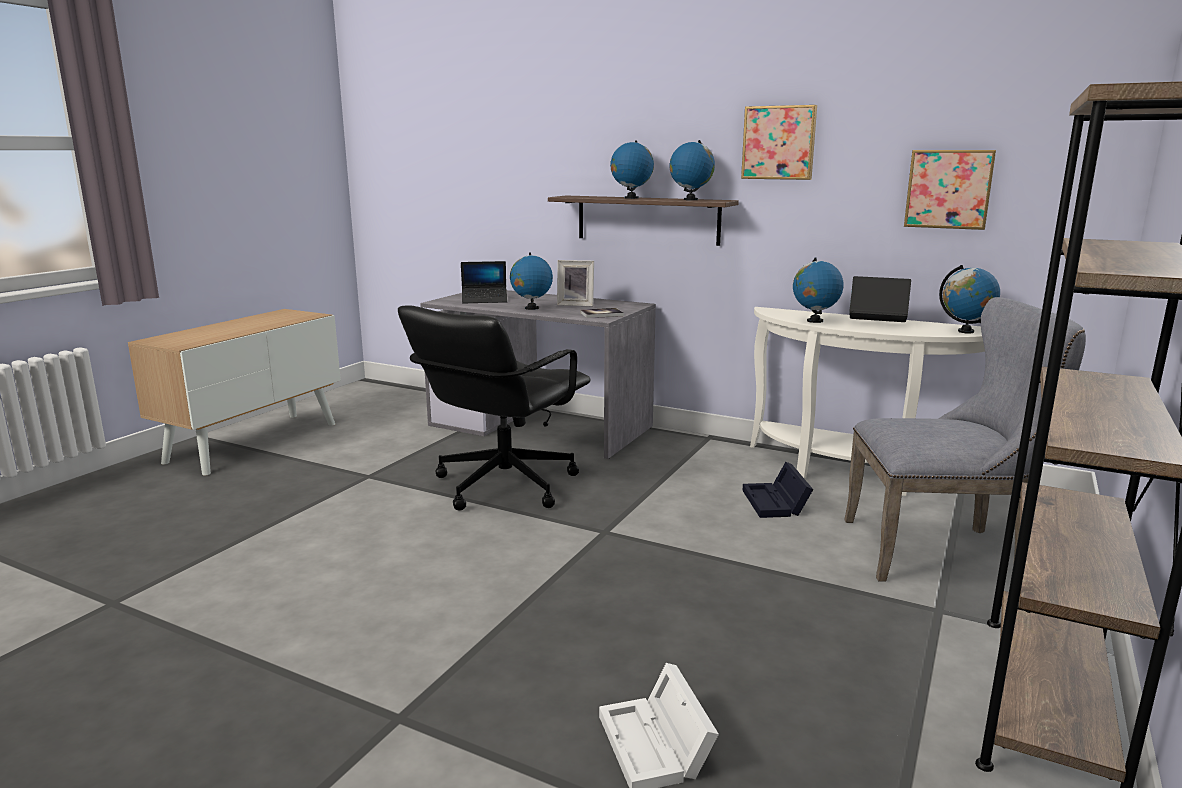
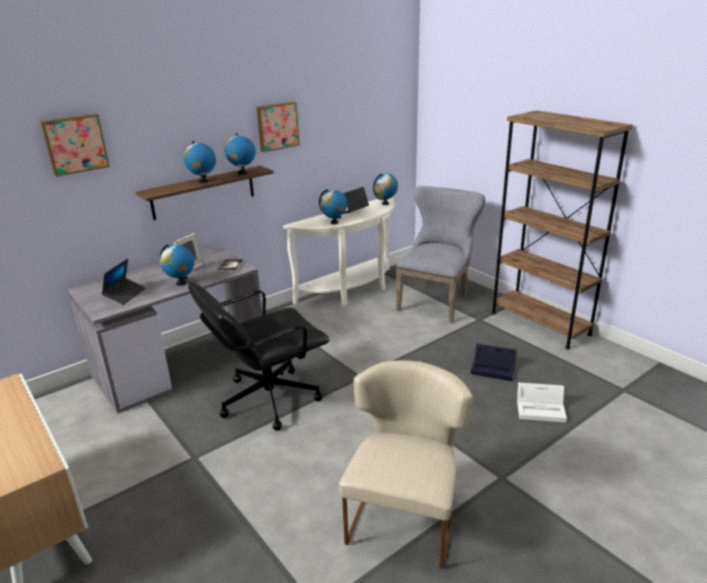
camera: 65 degrees left, 10 degrees up
(285, 632) = (405, 515): none -> beige chair
(503, 485) = (268, 399): black office chair -> black office chair turned 90 degrees clockwise
(776, 503) = (367, 320): black storage box -> black storage box (494, 369)
(949, 189) = (355, 136): picture -> picture (75, 144)

